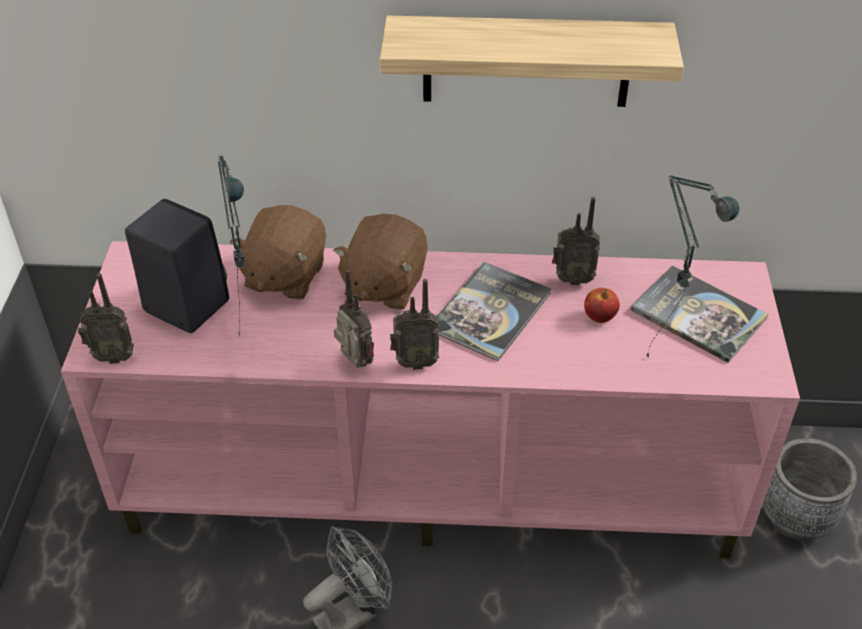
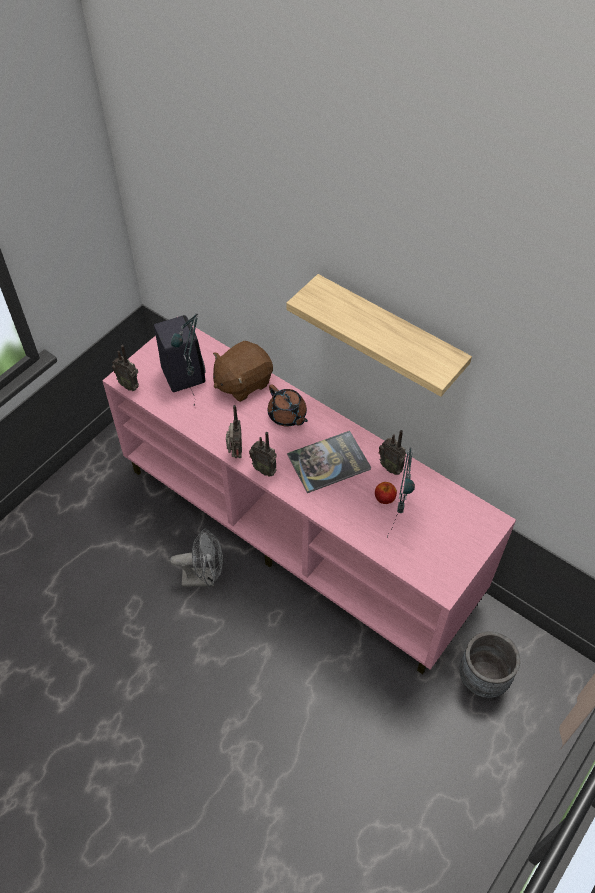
camera: 35 degrees right, 10 degrees up
(383, 285) = (287, 415): brown plush toy -> brown teapot
(698, 314) = (441, 529): book -> none

